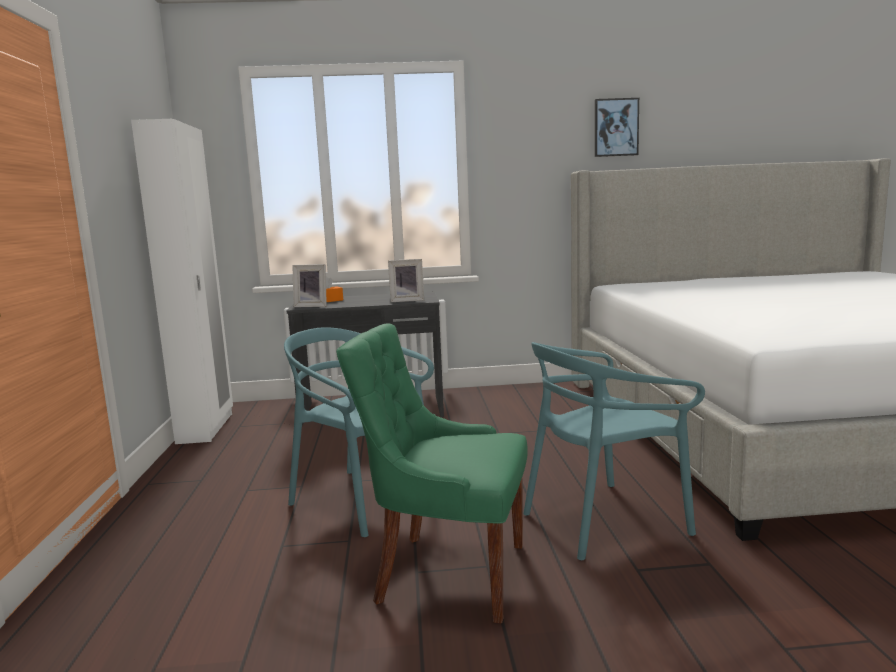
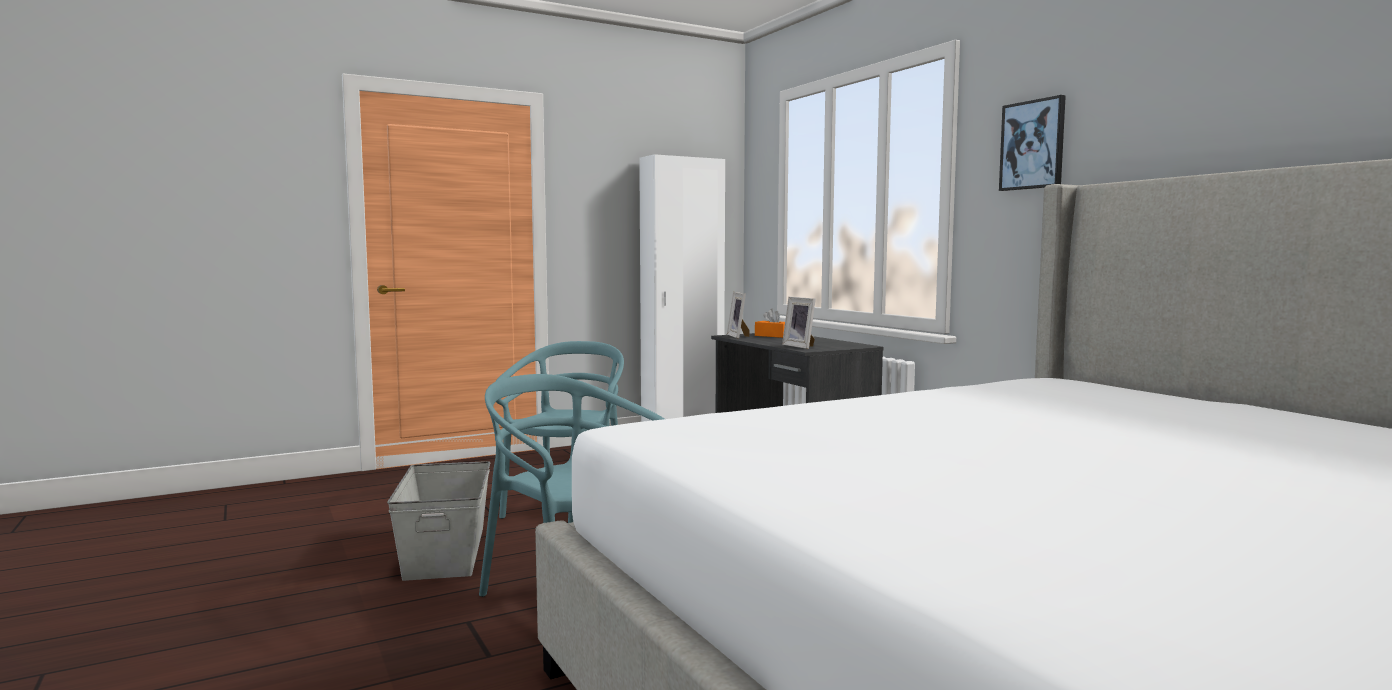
camera: 65 degrees right, 5 degrees down
(447, 573) = (446, 552): green chair -> grey storage box
(616, 127) = (1165, 103): picture -> picture (1033, 145)

